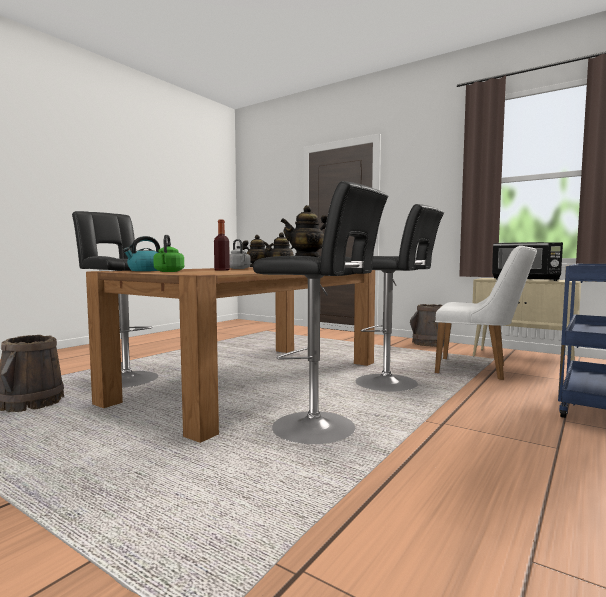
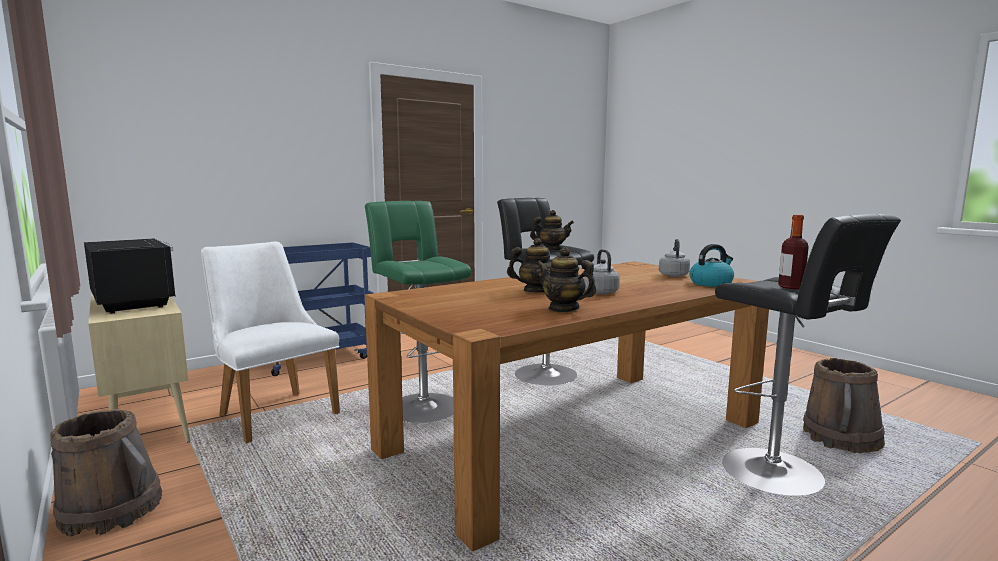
camera: 160 degrees left, 5 degrees up
(168, 271) = (673, 275): green kettle -> grey kettle
(222, 270) = (622, 280): bottle -> bottle (790, 287)
(390, 383) = (420, 405): black stool -> green stool

